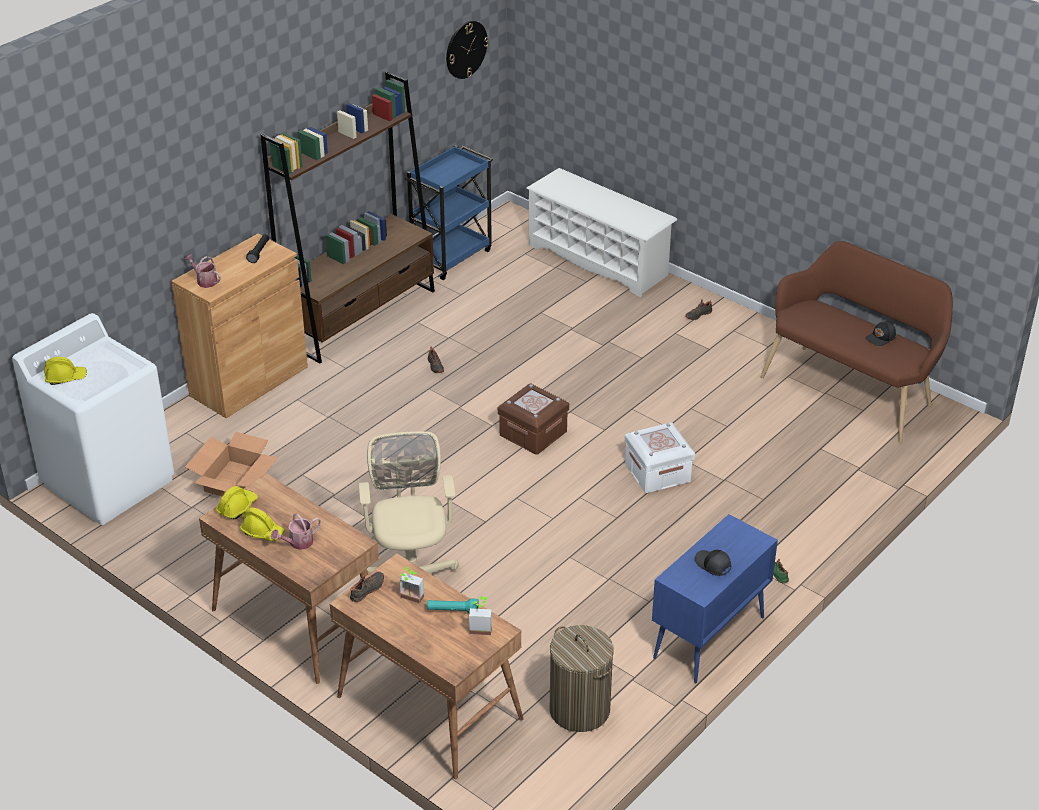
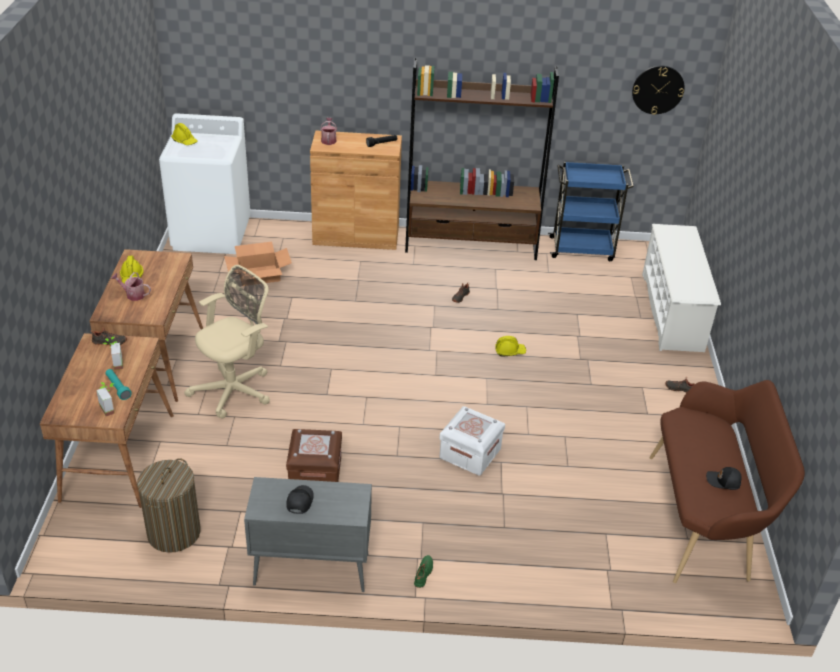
camera: 50 degrees right, 0 degrees up
(237, 507) = (147, 257): yellow hard hat -> yellow hard hat (509, 351)
(533, 433) = (442, 372): brown storage box -> brown storage box (315, 473)
(708, 638) = (310, 569): blue cabinet -> grey cabinet

